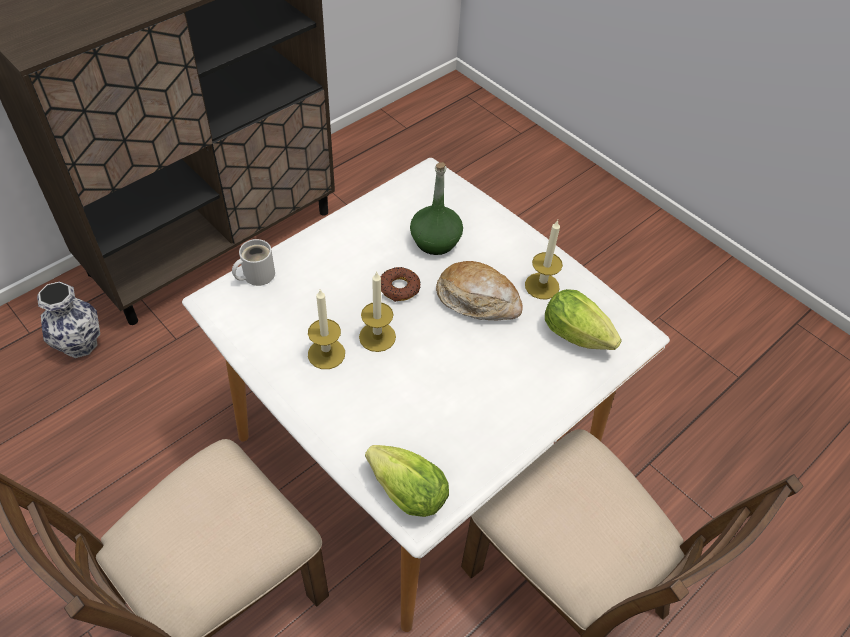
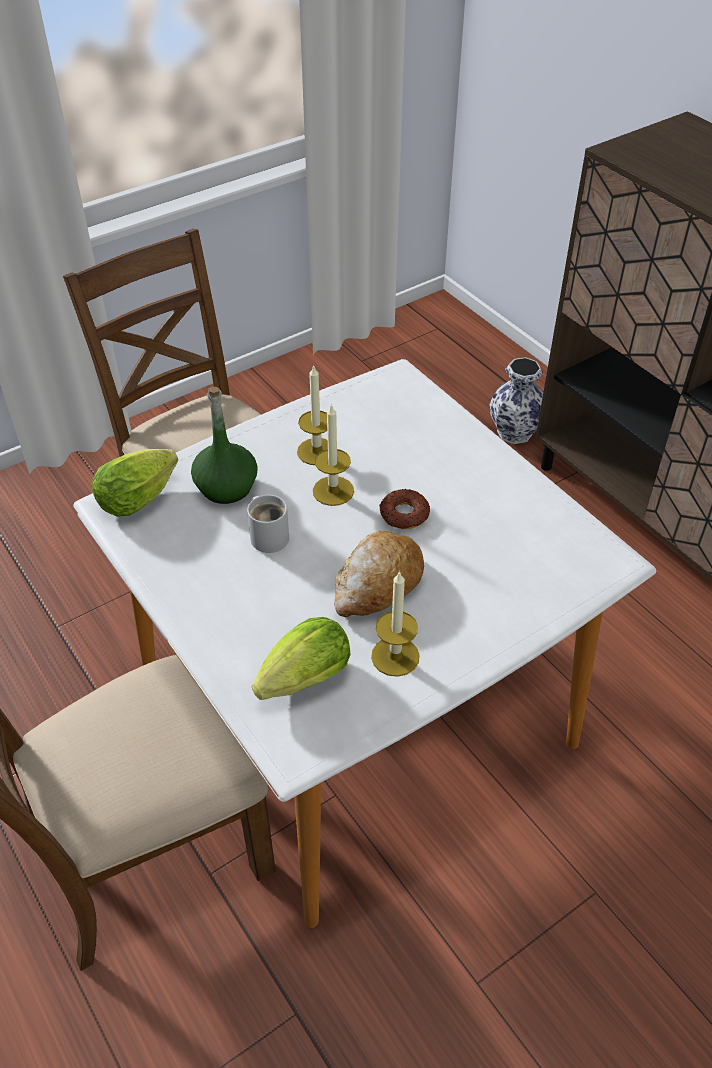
camera: 100 degrees right, 5 degrees down
(255, 275) = (432, 403): white mug -> white mug (269, 535)
(435, 241) = (482, 554): green bottle -> green bottle (226, 487)

